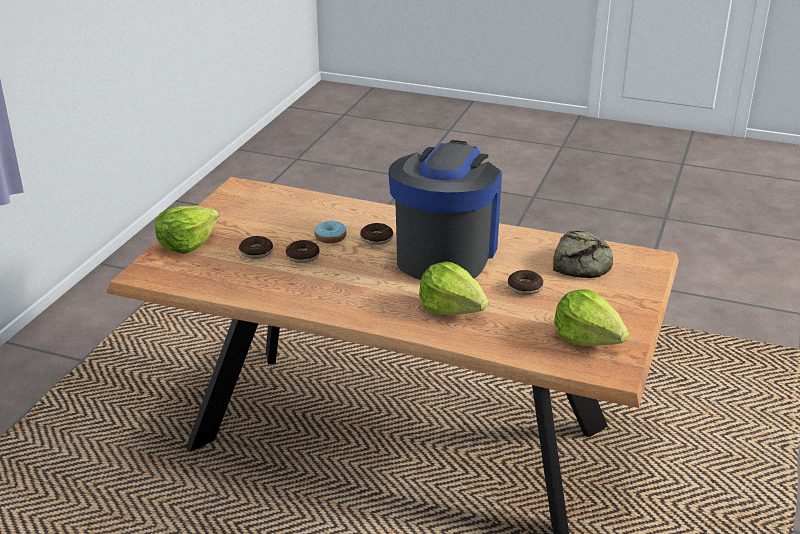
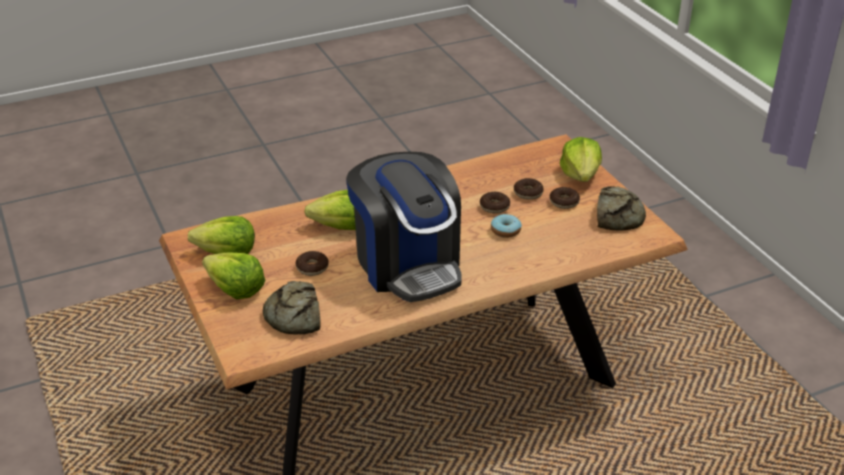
camera: 135 degrees right, 5 degrees up
(233, 207) = (618, 215): none -> bread
(376, 239) = (473, 248): donut -> donut (564, 202)
(611, 303) = (235, 289): none -> lettuce

